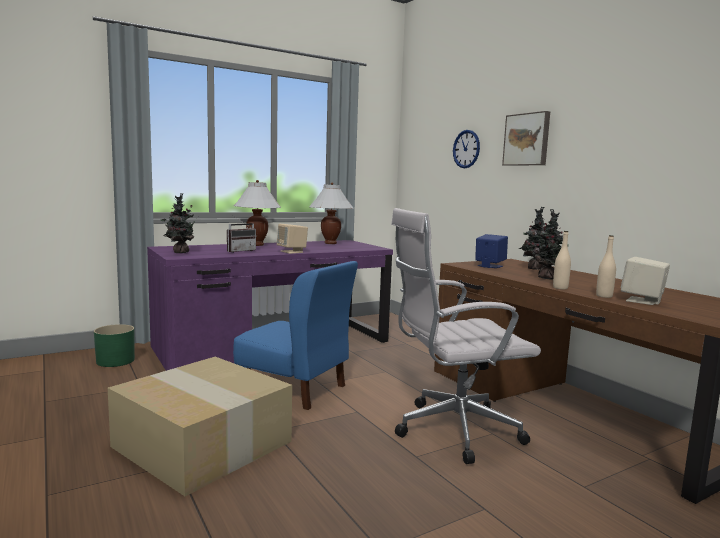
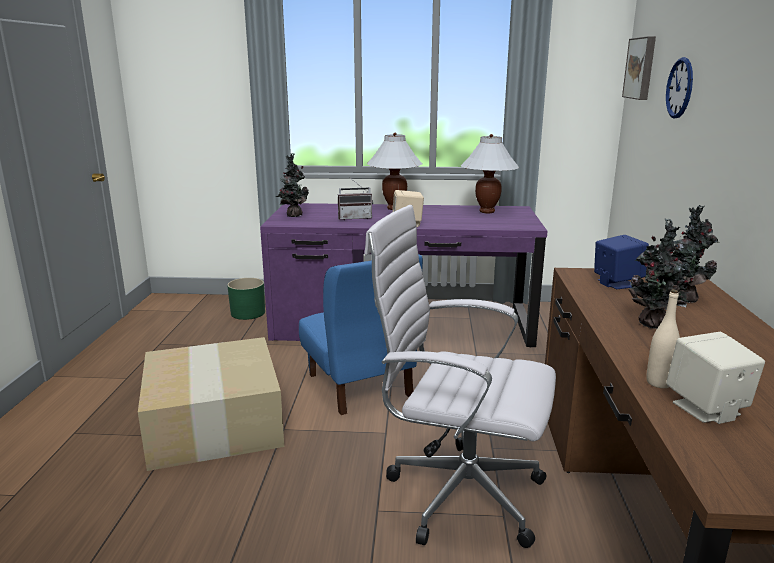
camera: 35 degrees right, 10 degrees up
(527, 139) = (738, 82): picture -> picture (641, 68)
(560, 288) = (623, 350): beige bottle -> none

